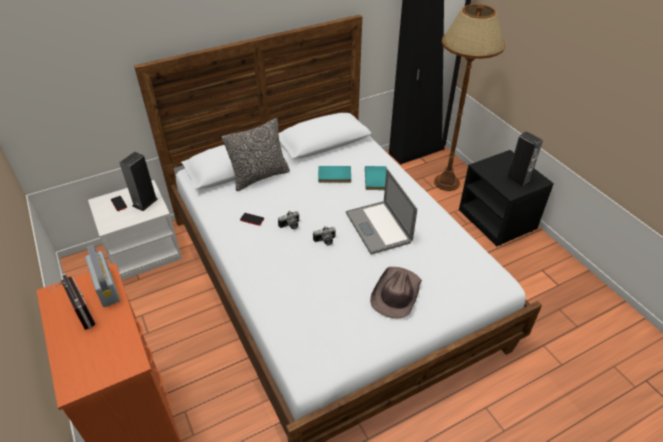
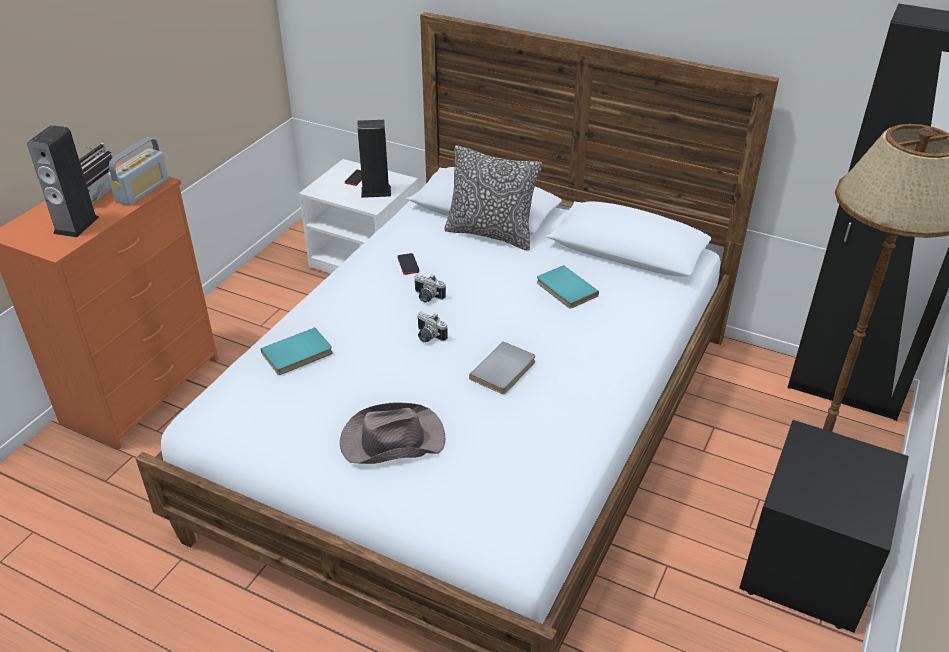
camera: 55 degrees right, 5 degrees down
(377, 179) = (606, 328): turquoise book -> turquoise book (298, 354)
(378, 227) = (505, 371): laptop -> grey book
(517, 181) = (830, 497): speaker -> speaker (76, 225)

